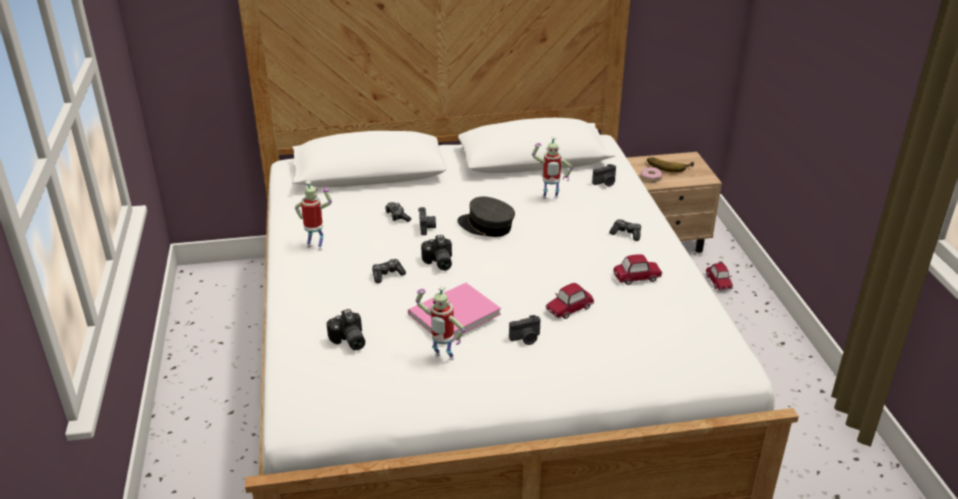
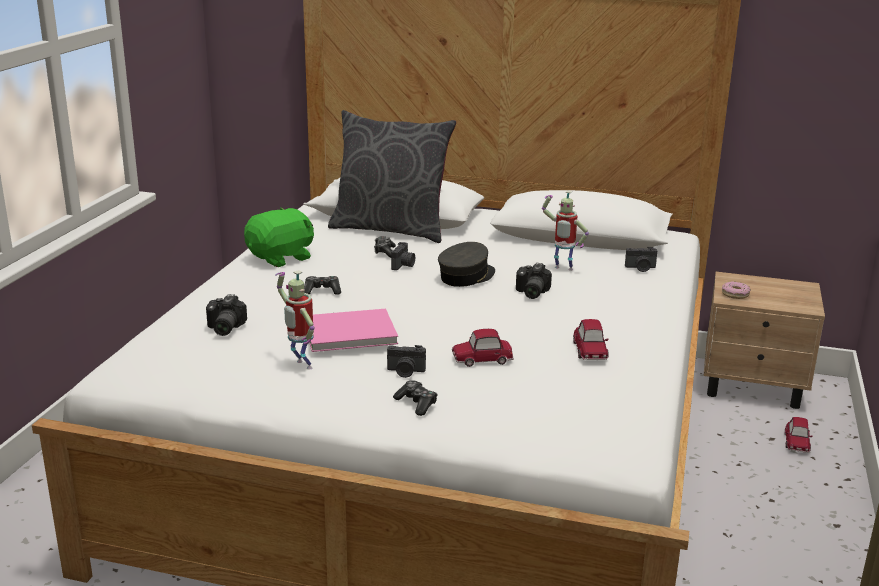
camera: 25 degrees right, 10 degrees down
(316, 246) = (281, 258): toy robot -> green plush toy
(379, 189) = (390, 229): none -> grey pillow
(438, 263) = (382, 292): camera -> camera (530, 293)
(486, 226) = (466, 276): grey cap -> grey cap turned 75 degrees clockwise
(626, 234) = (620, 314): game controller -> game controller (416, 404)
(636, 277) = (590, 350): toy car -> toy car turned 75 degrees clockwise
(668, 165) = (769, 288): banana -> none

